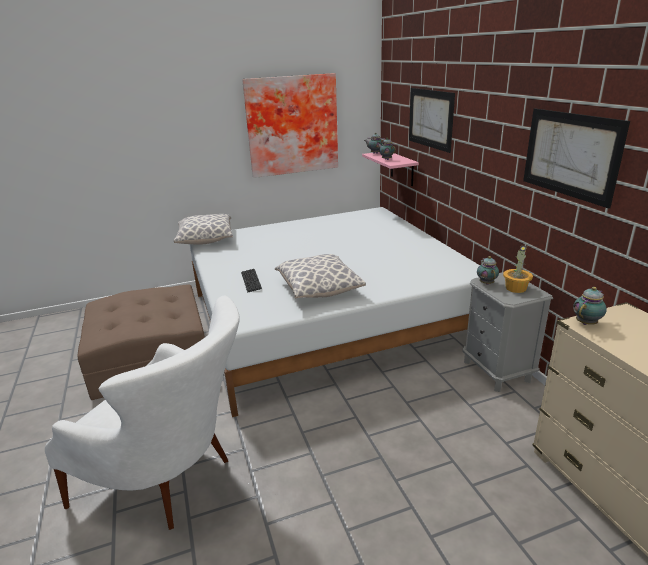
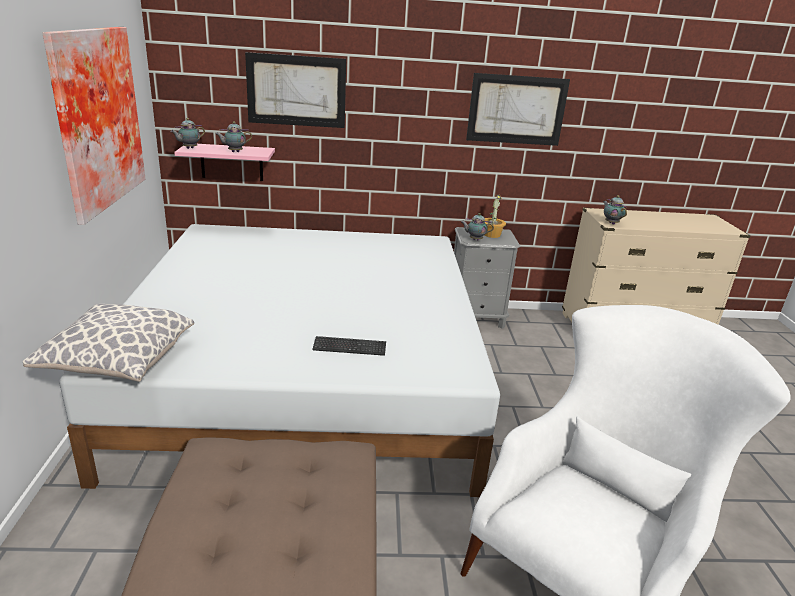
camera: 75 degrees left, 0 degrees up
(319, 289) = (412, 311): pillow -> none

